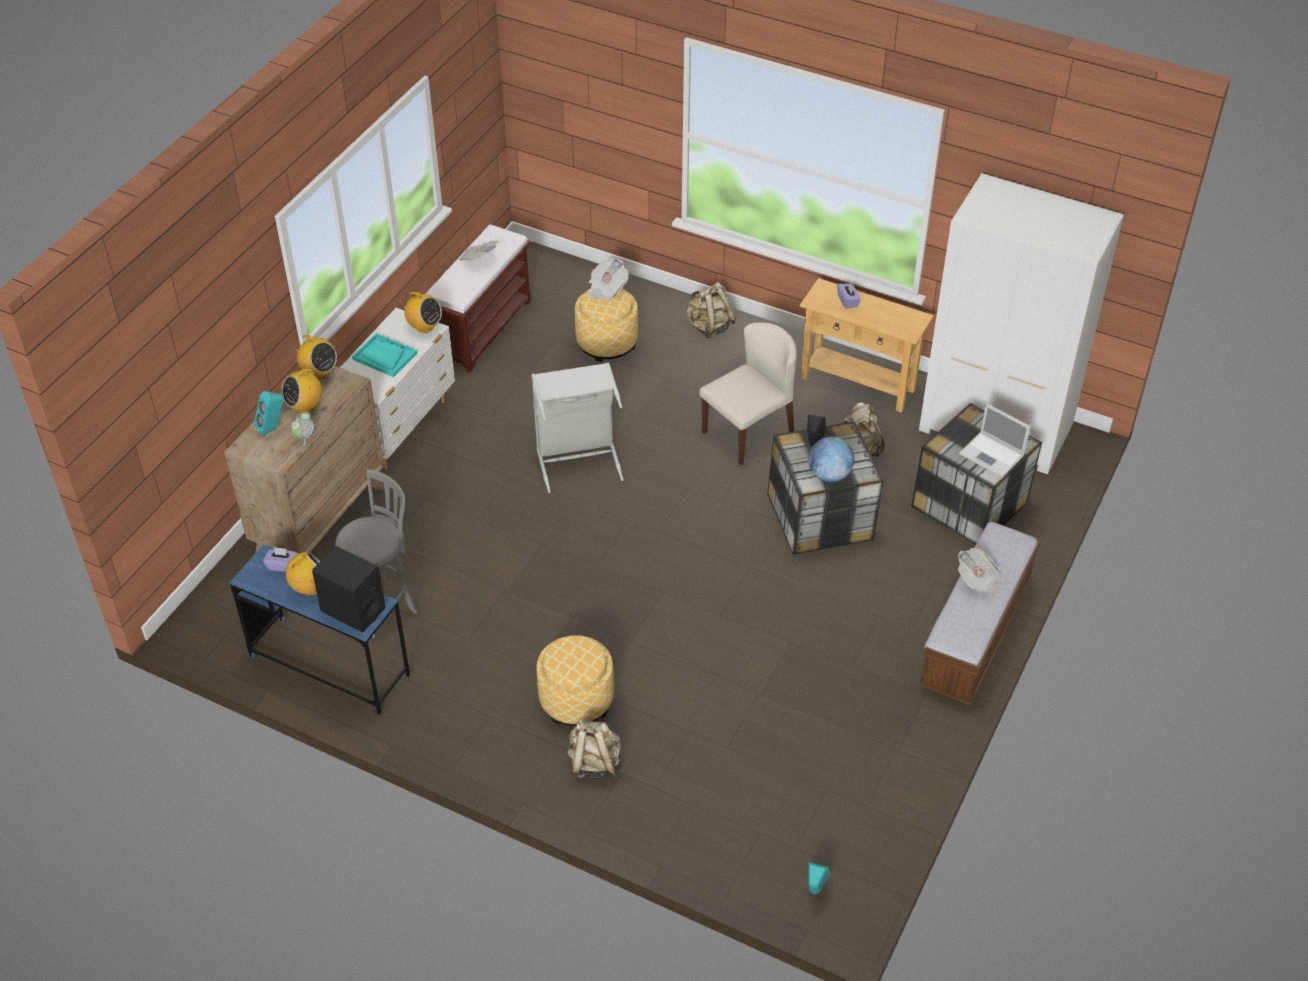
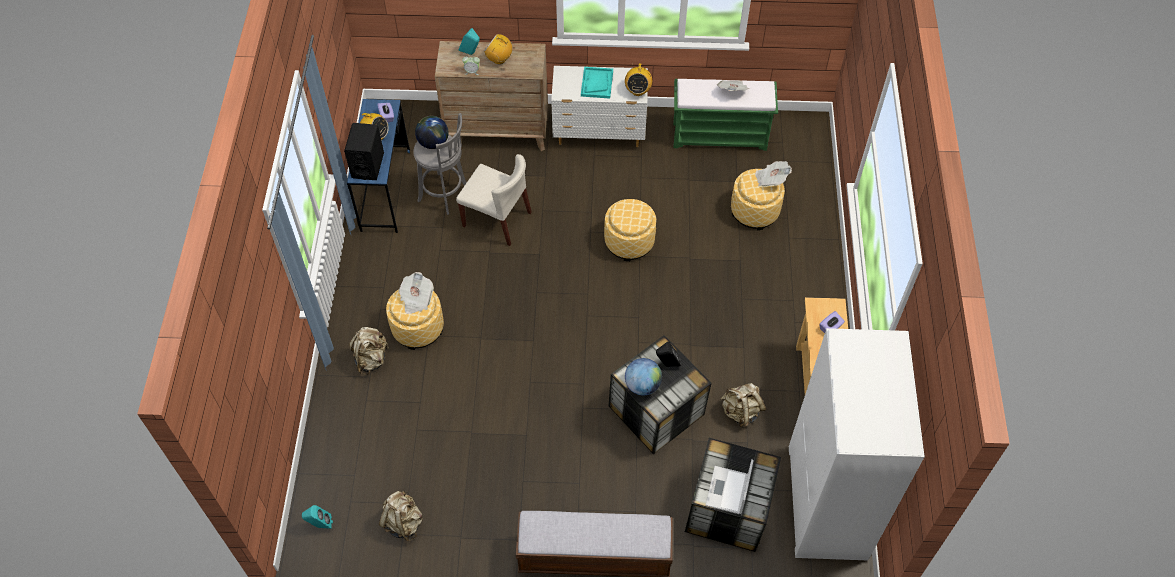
camera: 65 degrees right, 10 degrees up
(319, 372) = (533, 52): radio -> none
(359, 536) = (433, 142): none -> globe
(482, 328) = (720, 136): brown bench -> green bench
(578, 458) = (629, 241): grey laundry basket -> ottoman
(709, 327) = (812, 266): beige backpack -> beige backpack (403, 522)
(748, 432) = (716, 333): beige chair -> beige chair (497, 219)
(978, 582) = (599, 527): newspaper -> newspaper (416, 299)

